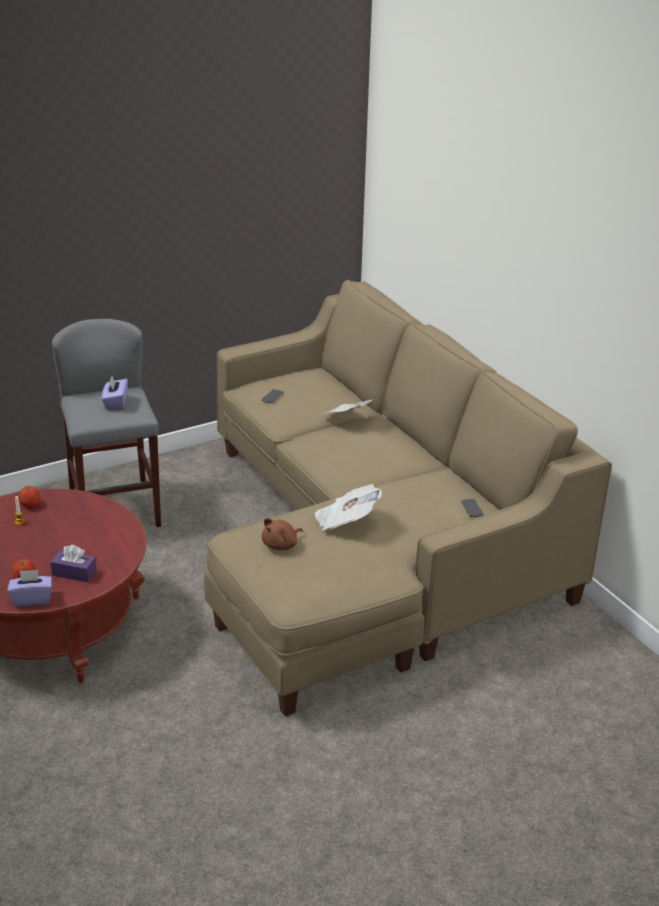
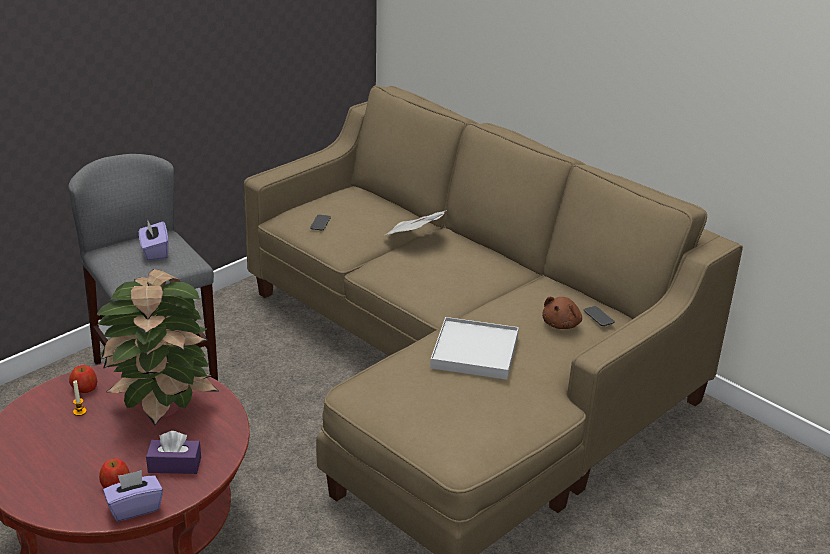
camera: 15 degrees left, 0 degrees up
(82, 530) = (162, 409): none -> potted plant
(281, 545) = (416, 391): brown plush toy -> brown plush toy (562, 324)
(346, 522) = (474, 352): newspaper -> white tray

